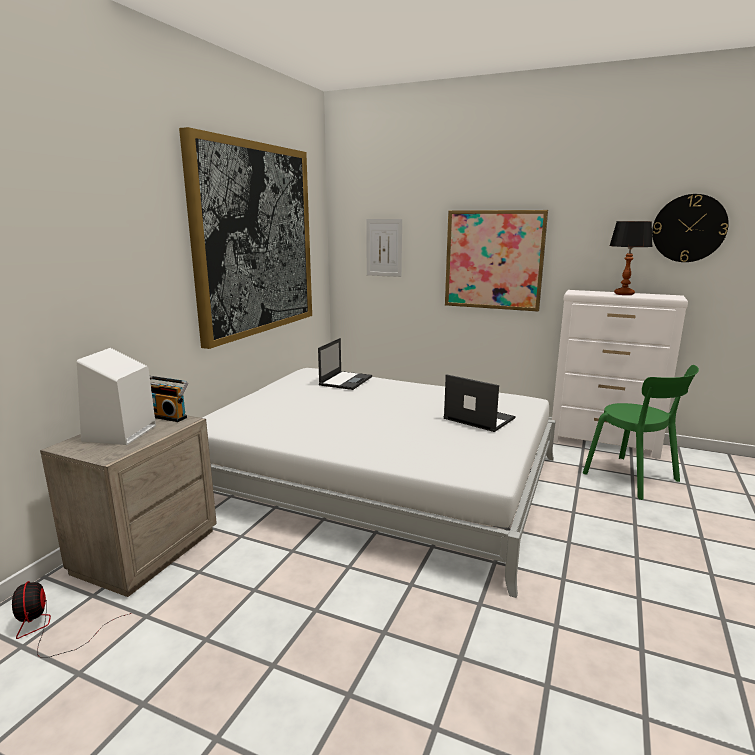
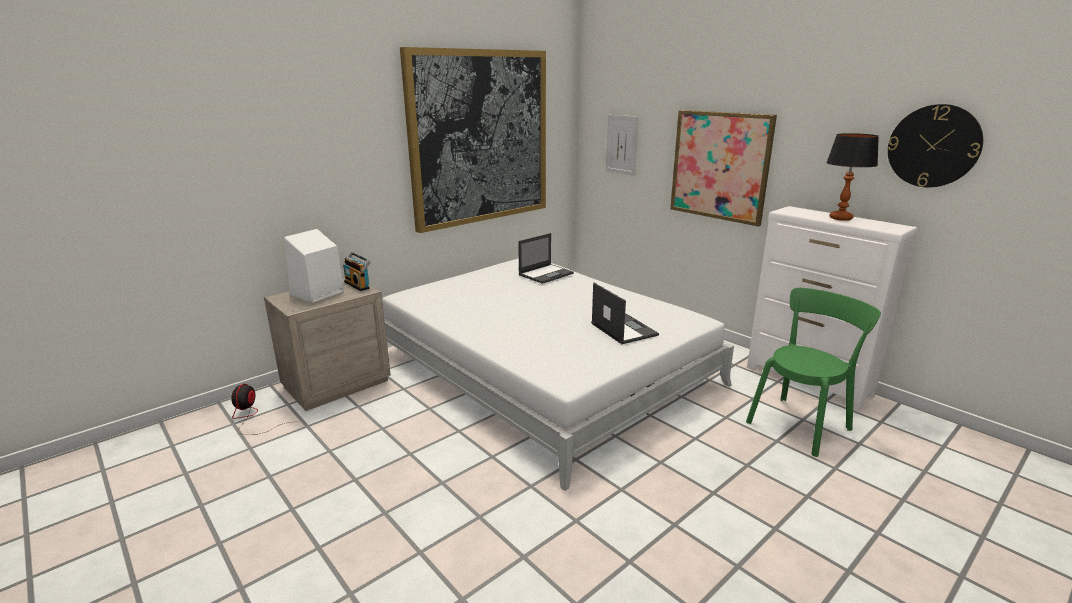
camera: 25 degrees right, 5 degrees up
(634, 478) = (800, 423): green chair -> green chair turned 120 degrees counterclockwise

